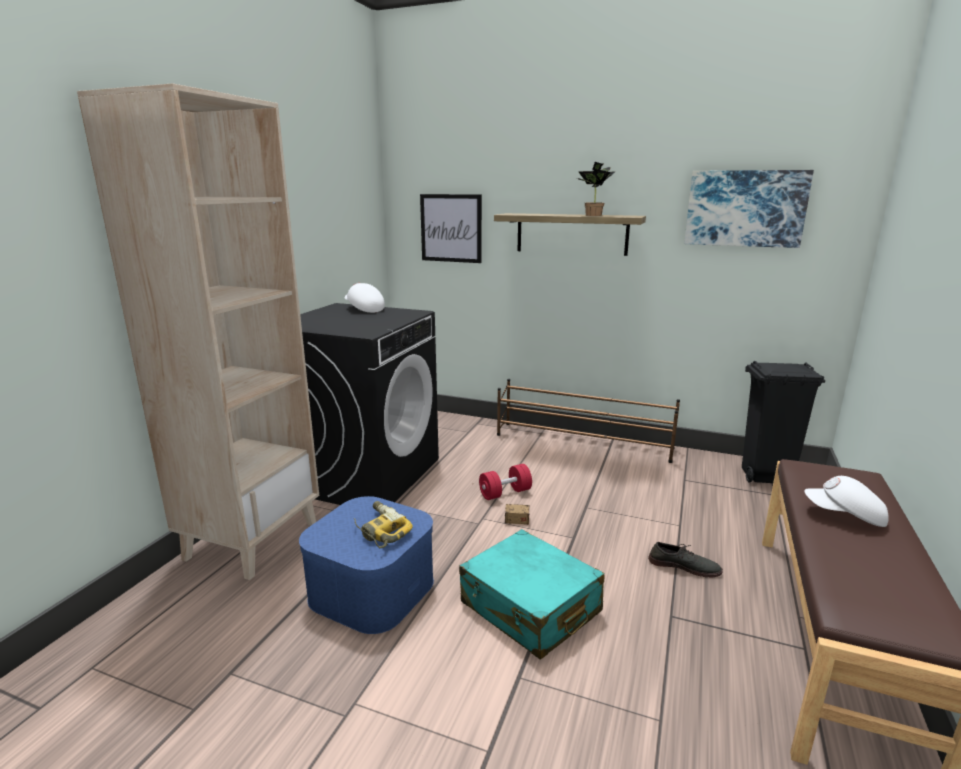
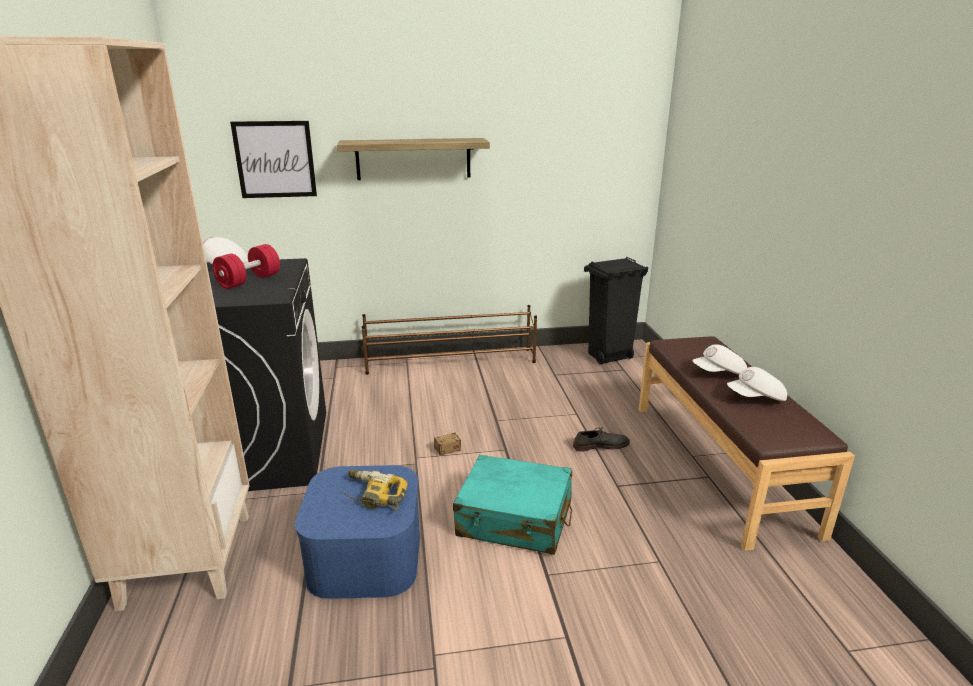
camera: 30 degrees left, 5 degrees up
(505, 493) = (418, 428): red dumbbell -> red dumbbell (249, 281)
(593, 215) = (440, 140): potted plant -> none
(745, 208) = (567, 128): picture -> none
(876, 559) = (756, 398): none -> white cap

